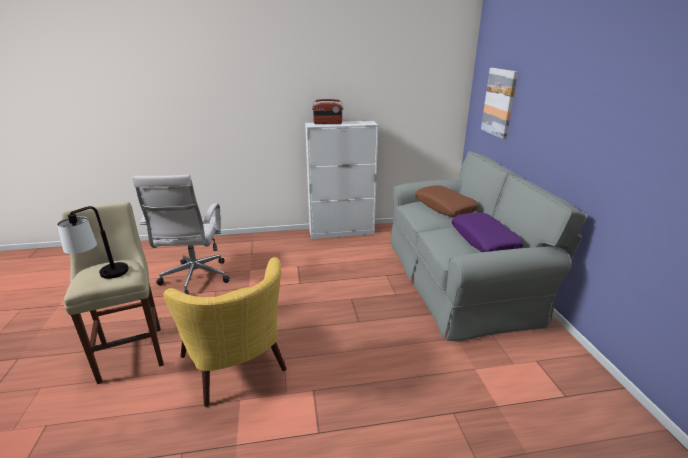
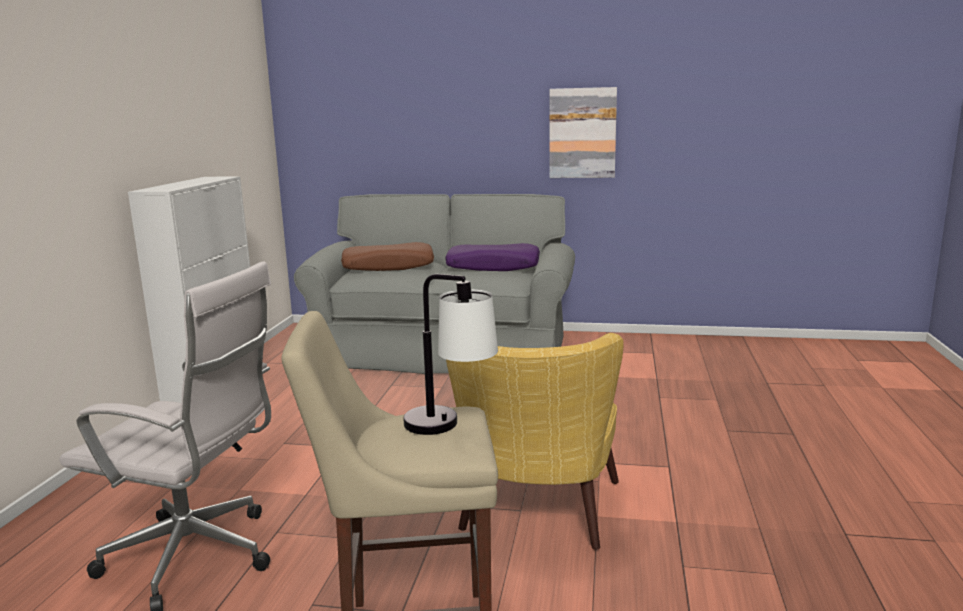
camera: 70 degrees left, 10 degrees down
(237, 371) = (535, 515): yellow armchair -> yellow armchair turned 120 degrees clockwise
(328, 123) = (171, 186): radio -> none
(499, 102) = (358, 125): picture -> picture (582, 133)

